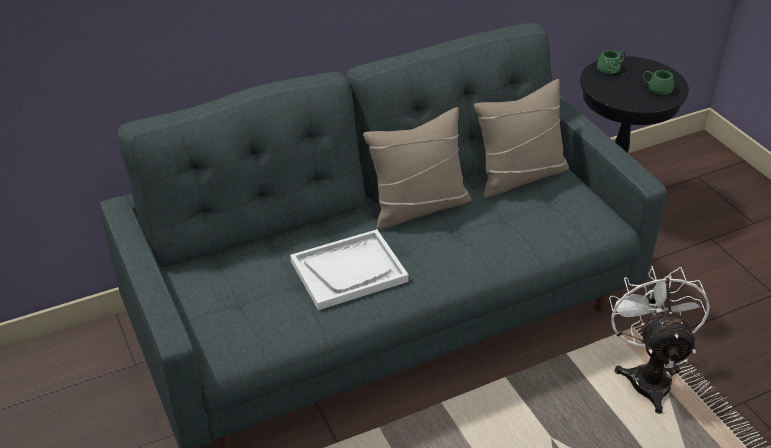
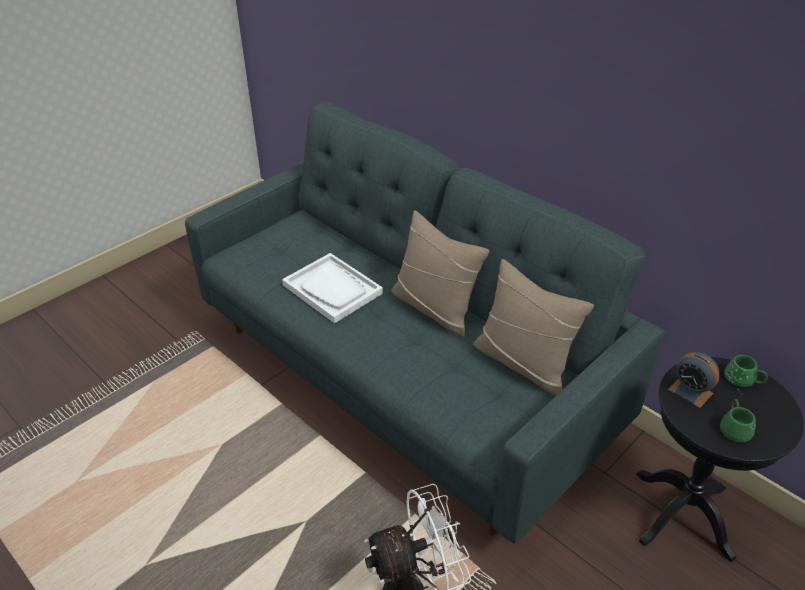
camera: 70 degrees right, 0 degrees up
(616, 93) = (690, 391): none -> alarm clock

